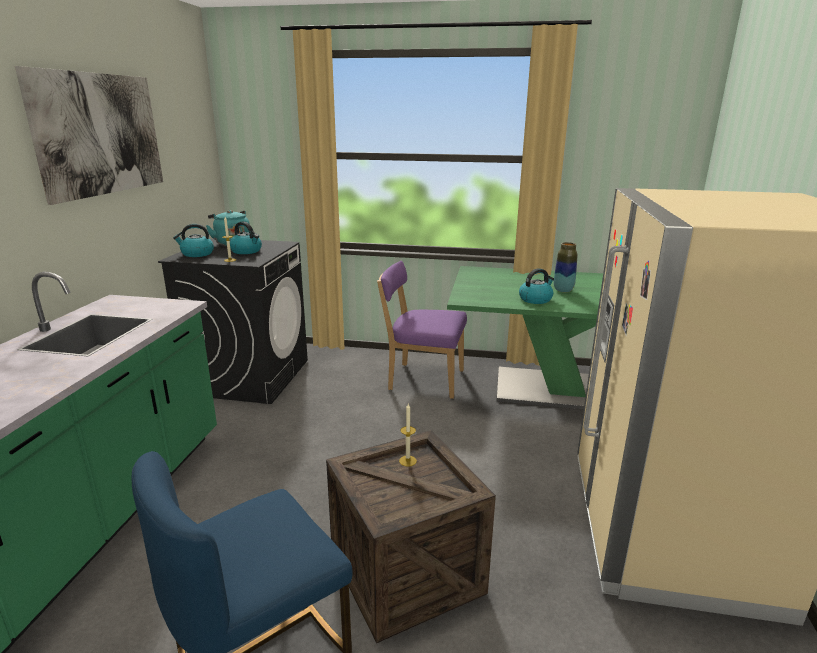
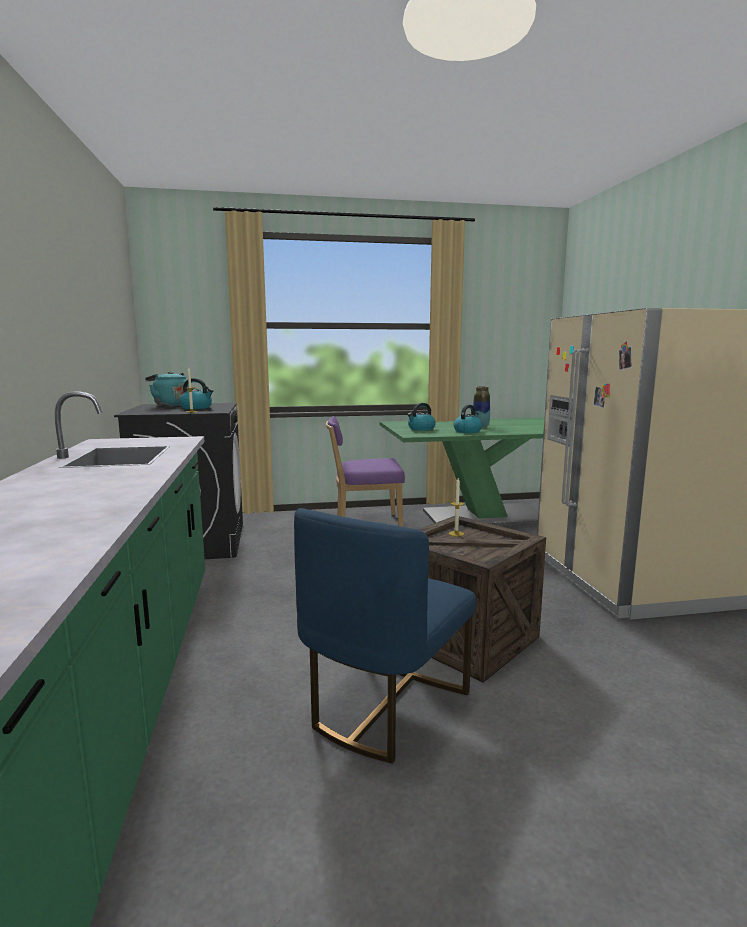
camera: 20 degrees left, 10 degrees down
(100, 134) = (77, 278): picture -> none
(197, 254) = (147, 410): kettle -> kettle (421, 429)

